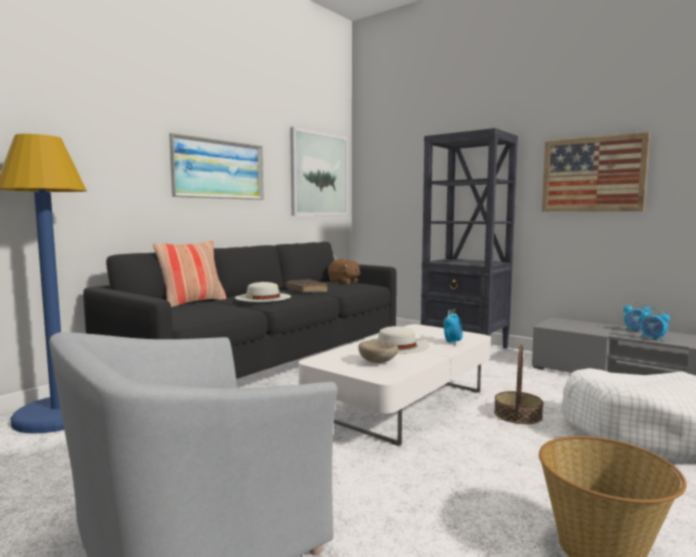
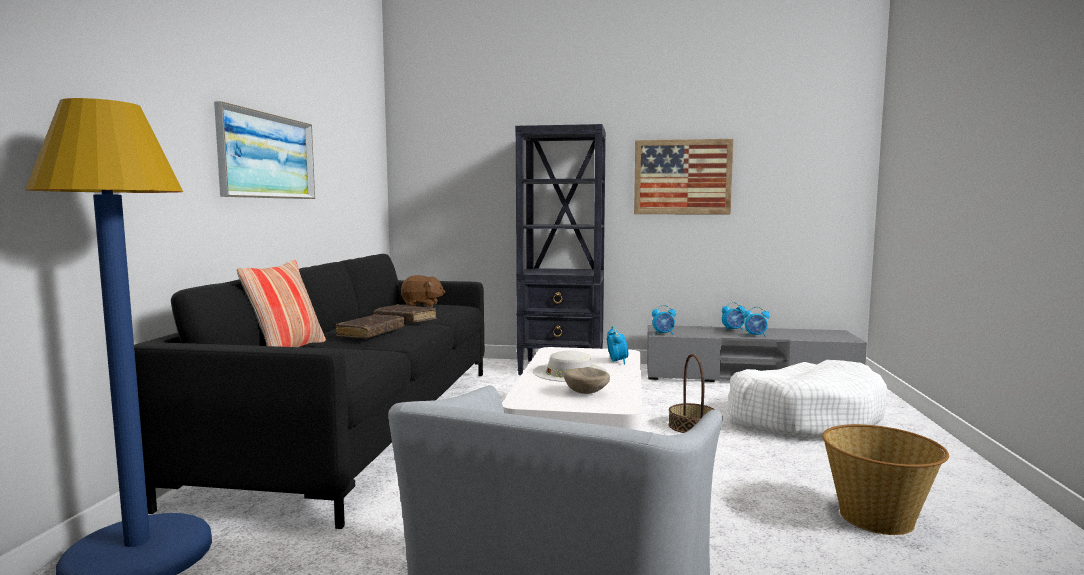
camera: 30 degrees left, 0 degrees up
(263, 297) = (371, 333): white hat -> brown book
(319, 174) = (361, 164): picture -> none
(551, 326) = (663, 334): none -> alarm clock

